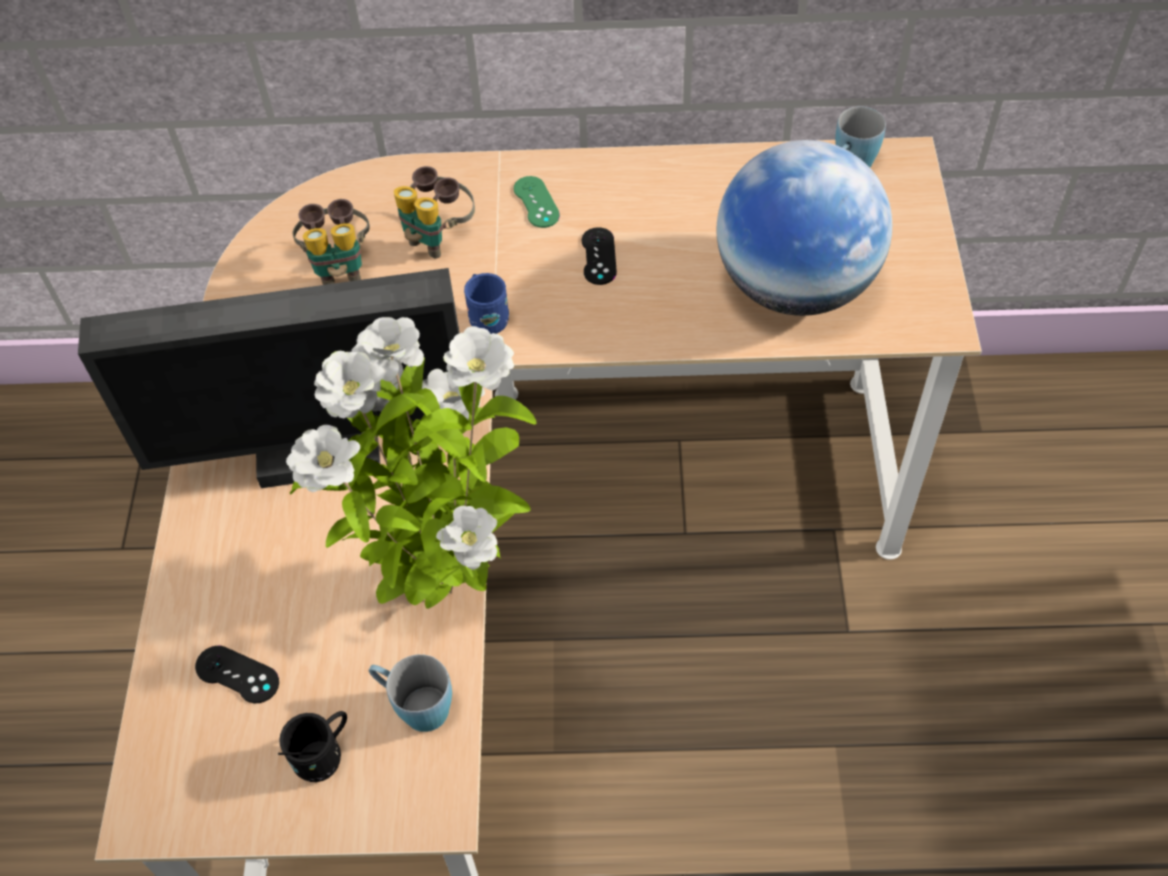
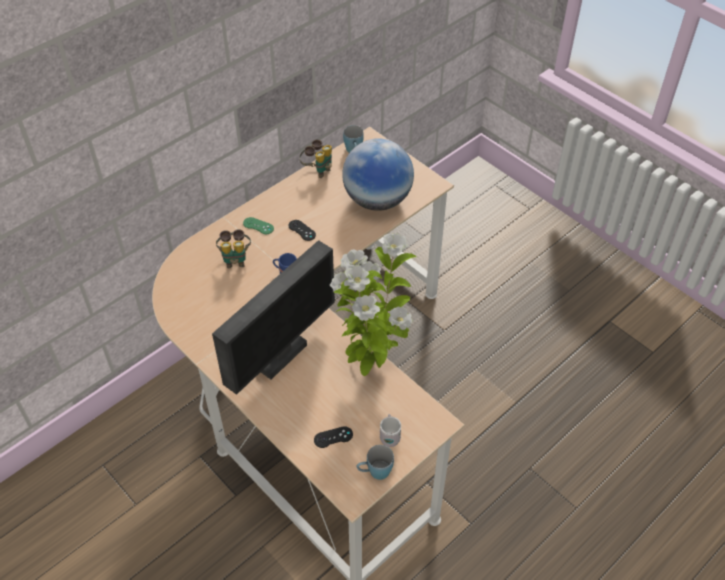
camera: 45 degrees left, 5 degrees down
(324, 755) = (389, 436): black mug -> white mug
(340, 267) = (210, 292): binoculars -> binoculars (317, 170)
(415, 706) = (401, 402): blue mug -> blue mug (374, 472)

